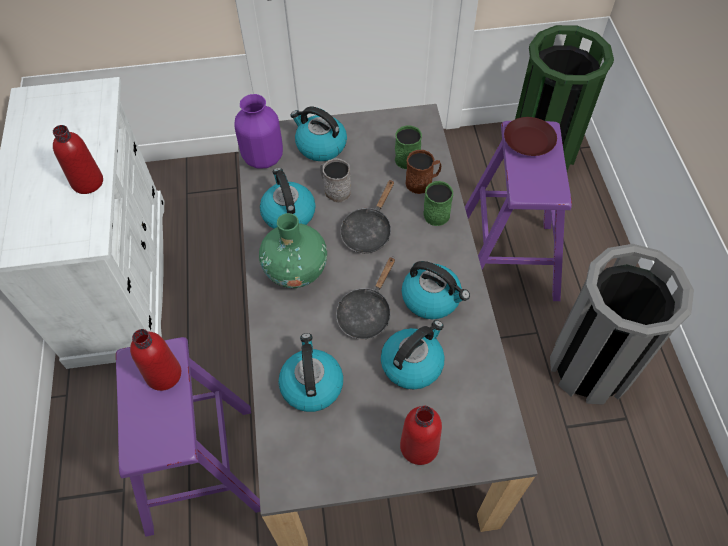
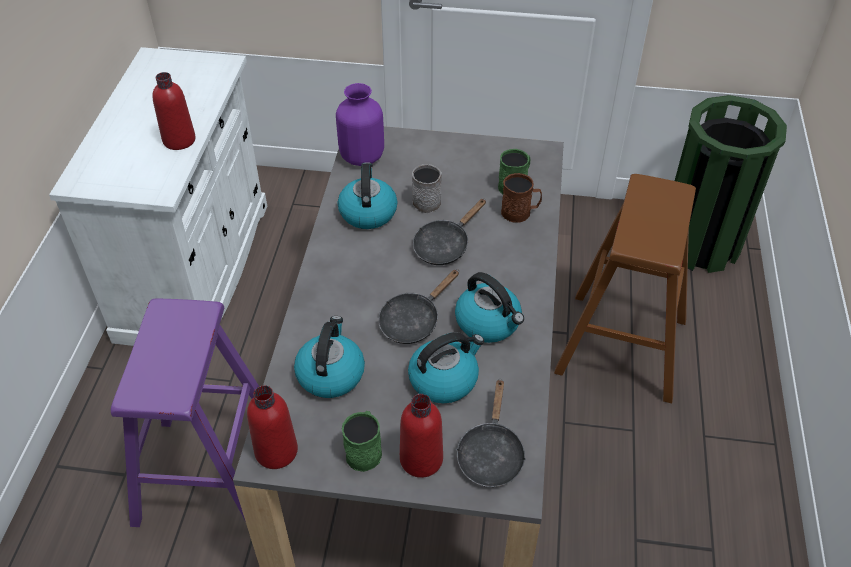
camera: 15 degrees right, 10 degrees down
(163, 374) = (187, 330): red bottle -> red bottle (276, 451)
(296, 270) = (355, 265): green vase -> none
(320, 145) = (424, 157): kettle -> none
(435, 211) = (524, 242): green mug -> green mug (364, 450)
(475, 424) = (490, 454): none -> black frying pan
(506, 260) = (621, 346): purple stool -> brown stool
(529, 141) = (654, 197): brown plate -> none
(591, 366) = (687, 481): grey trash can -> none

